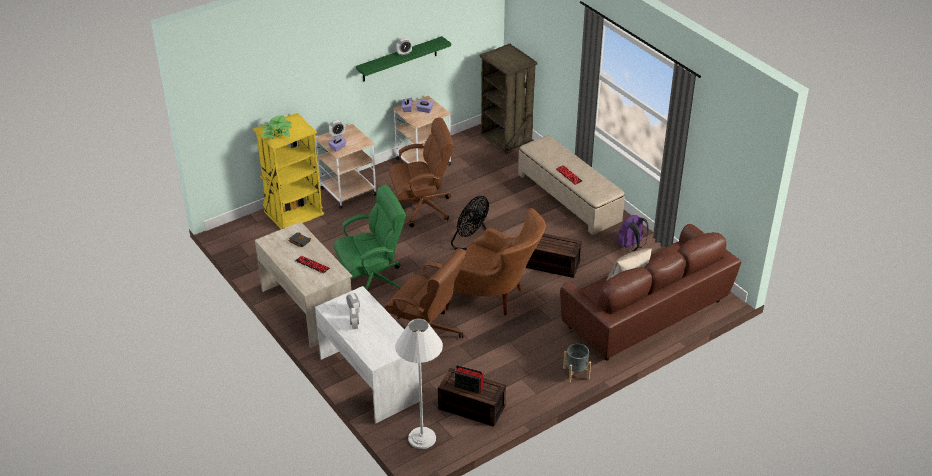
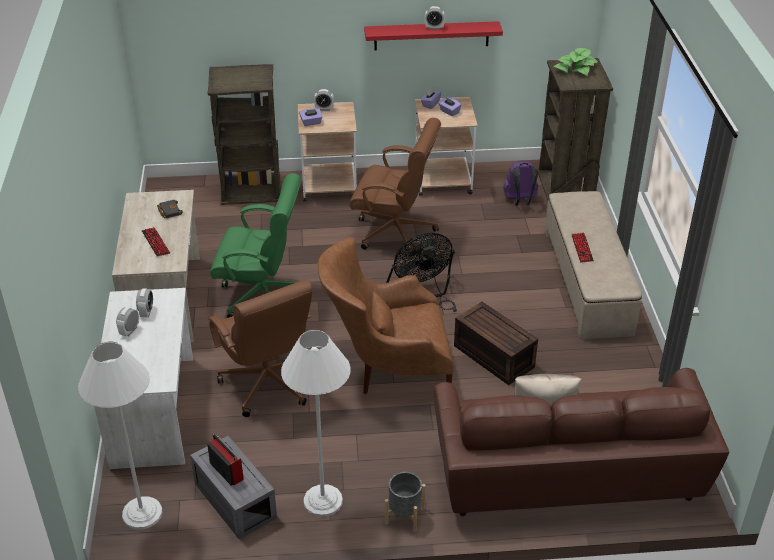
camera: 30 degrees right, 0 degrees up
(277, 132) = (229, 78): potted plant -> potted plant (575, 68)
(294, 212) = (251, 189): yellow bookcase -> brown bookcase
(400, 59) = (431, 35): green shelf -> red shelf
(470, 407) = (233, 500): brown storage box -> grey storage box
(495, 297) = (387, 371): brown armchair -> brown armchair turned 120 degrees clockwise
(523, 385) = (323, 501): none -> white floor lamp
(631, 246) = (622, 373): purple backpack -> purple backpack (520, 201)

